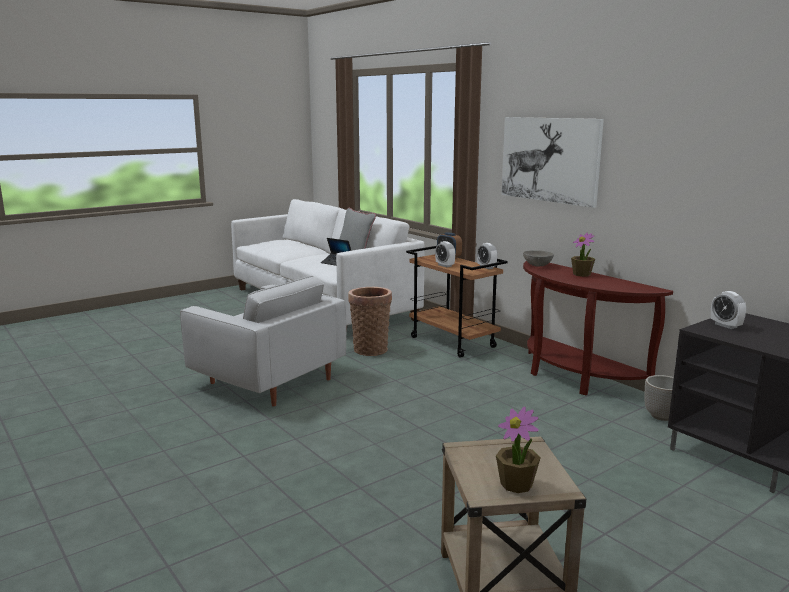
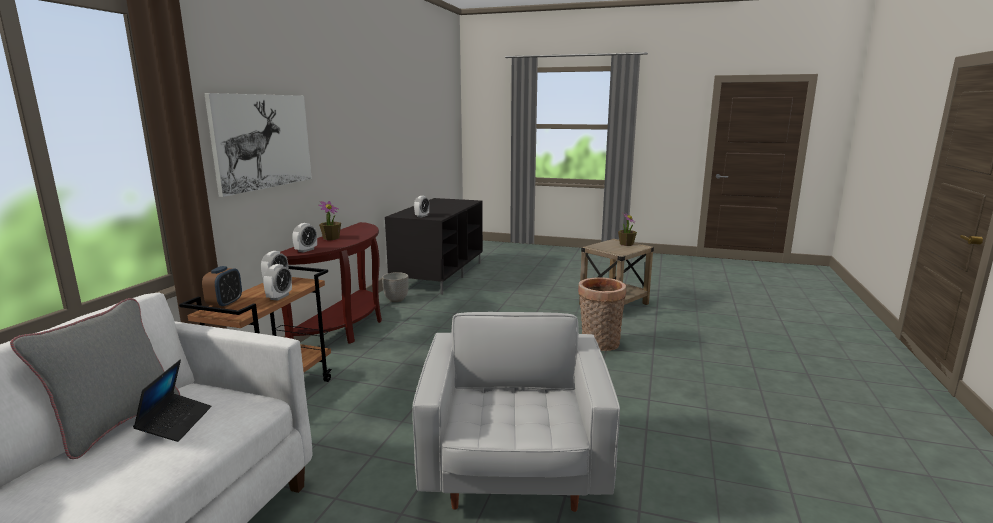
camera: 125 degrees left, 0 degrees up
(370, 349) = (338, 442): basket -> basket (599, 345)
(538, 265) = (306, 250): grey bowl -> alarm clock

